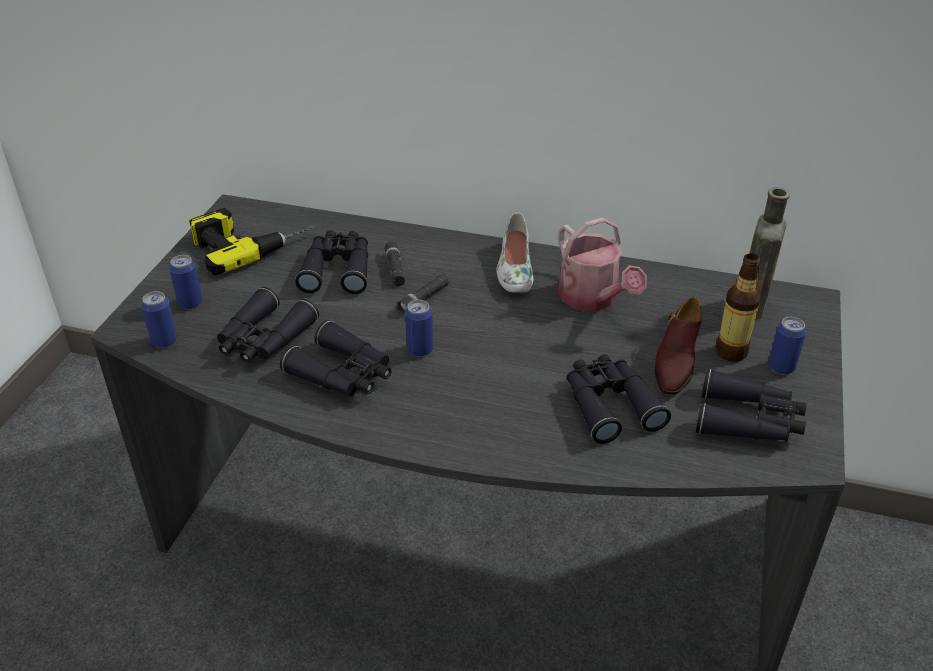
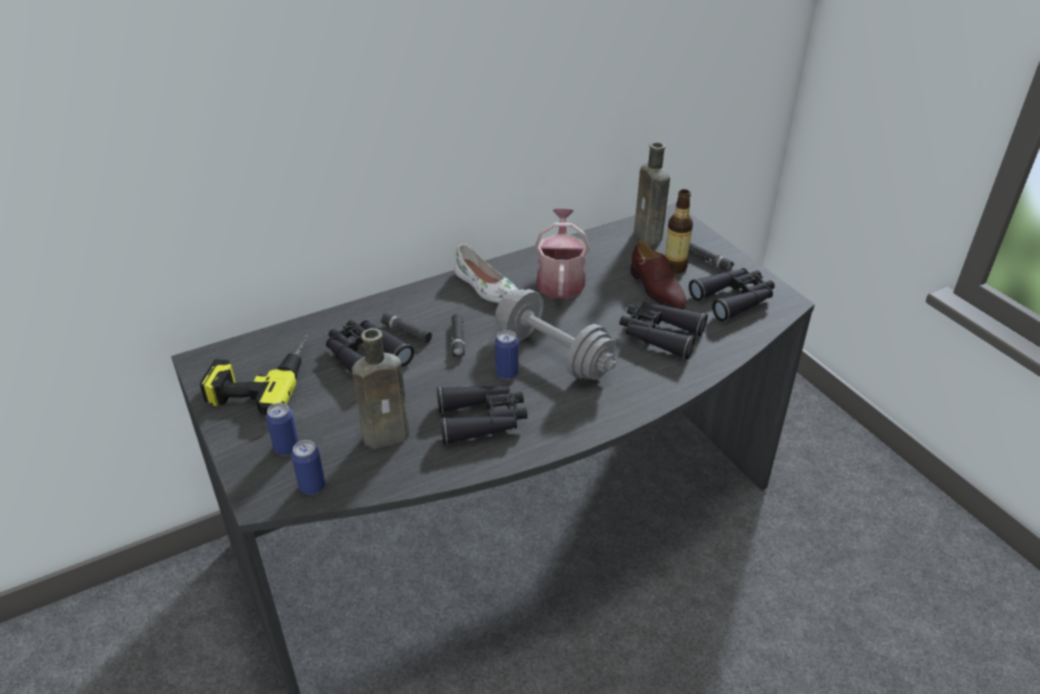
camera: 45 degrees left, 0 degrees up
(264, 339) = (389, 435): black binoculars -> brown bottle
(483, 359) = (553, 354): none -> grey dumbbell
(593, 299) = (560, 279): watering can -> watering can turned 105 degrees counterclockwise
(781, 367) = (708, 261): can -> black flashlight

